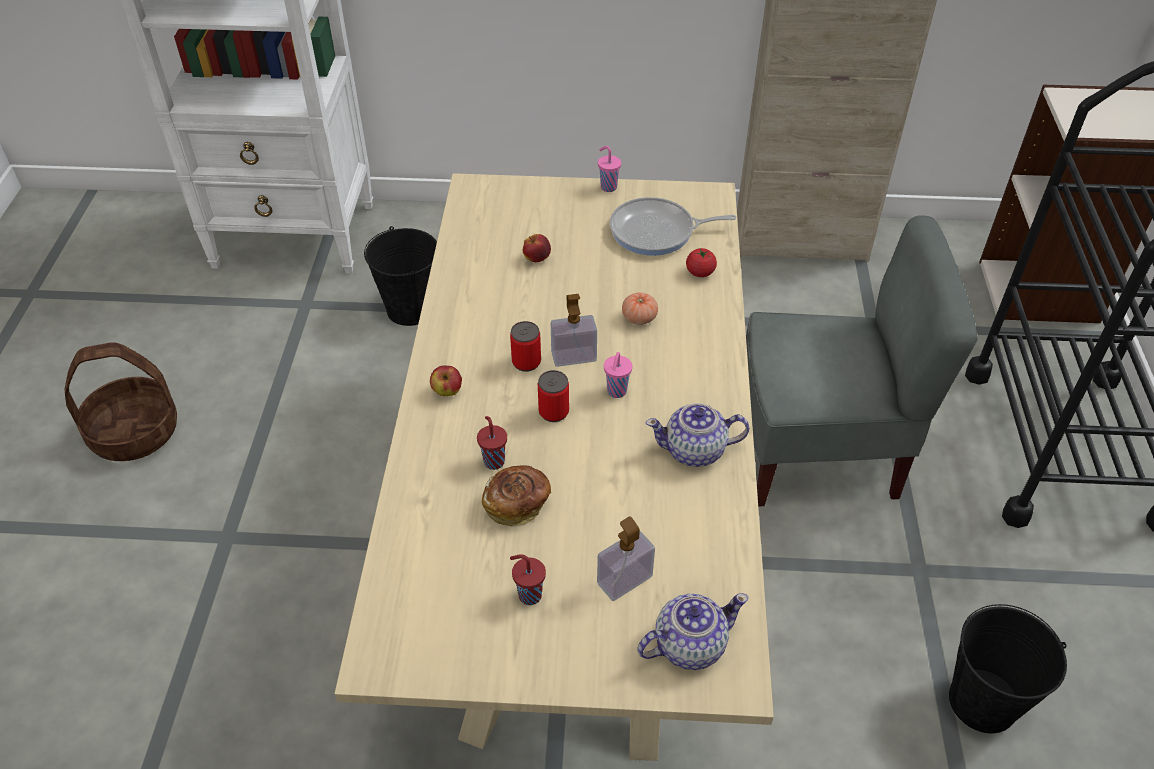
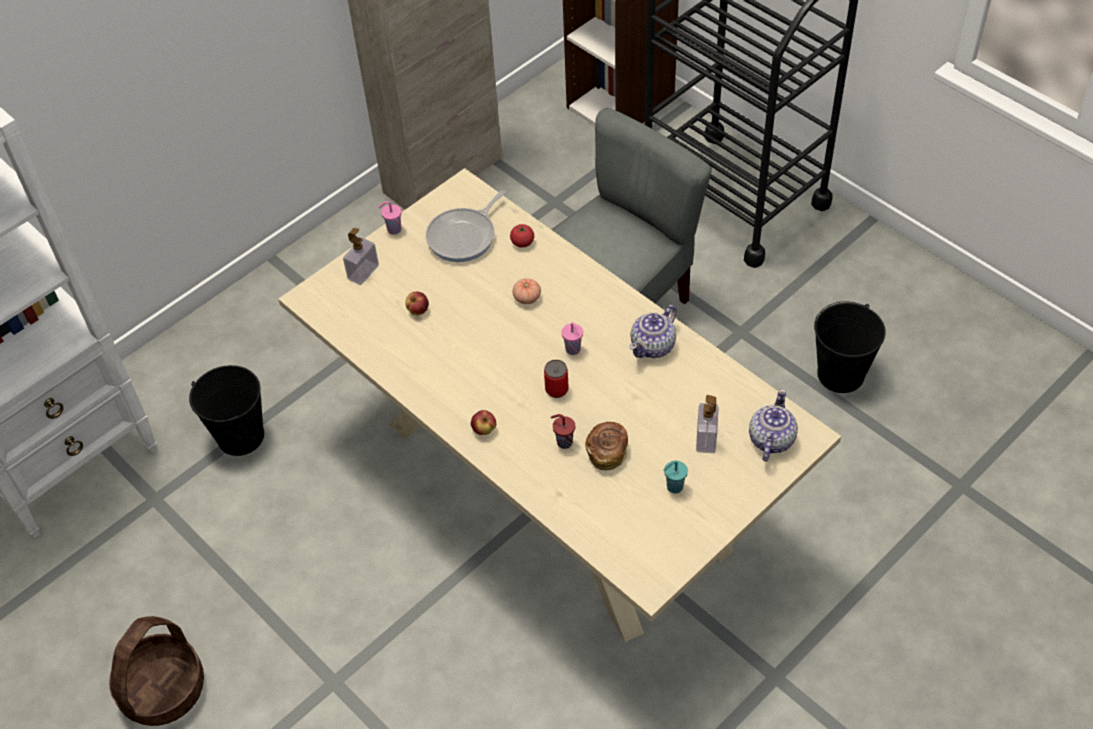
camera: 45 degrees left, 5 degrees up
(526, 362) = (502, 376): can -> none
(528, 595) = (673, 487): red cup -> turquoise cup
(573, 356) = (523, 350): soap dispenser -> soap dispenser (363, 272)

